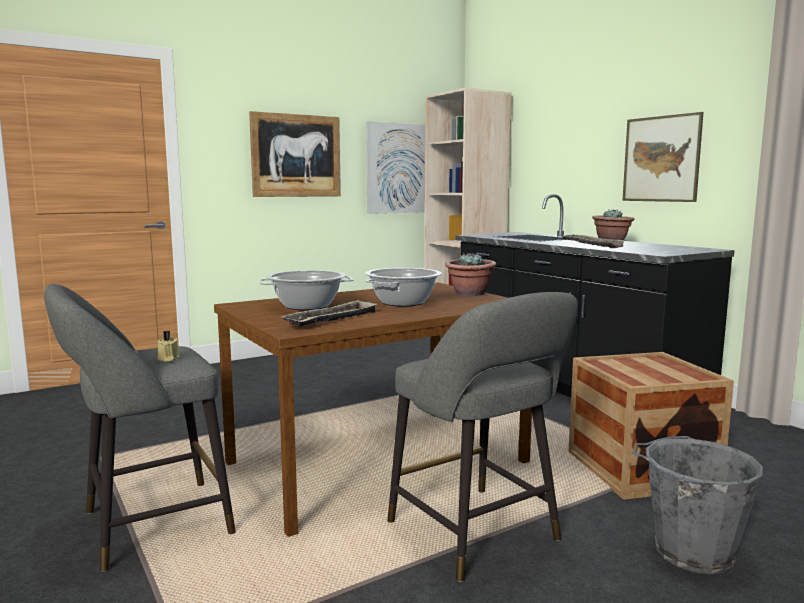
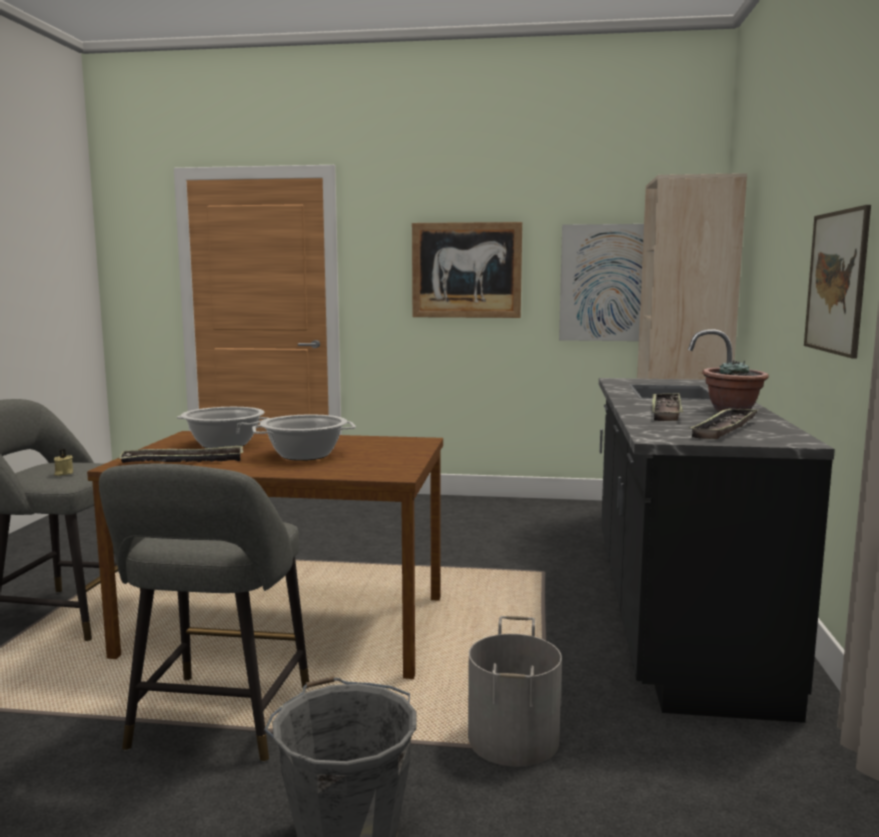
camera: 40 degrees right, 0 degrees up
(470, 294) = (405, 457): potted plant -> none
(641, 469) = (514, 738): crate -> grey bucket
(658, 248) = (725, 429): none -> tray

